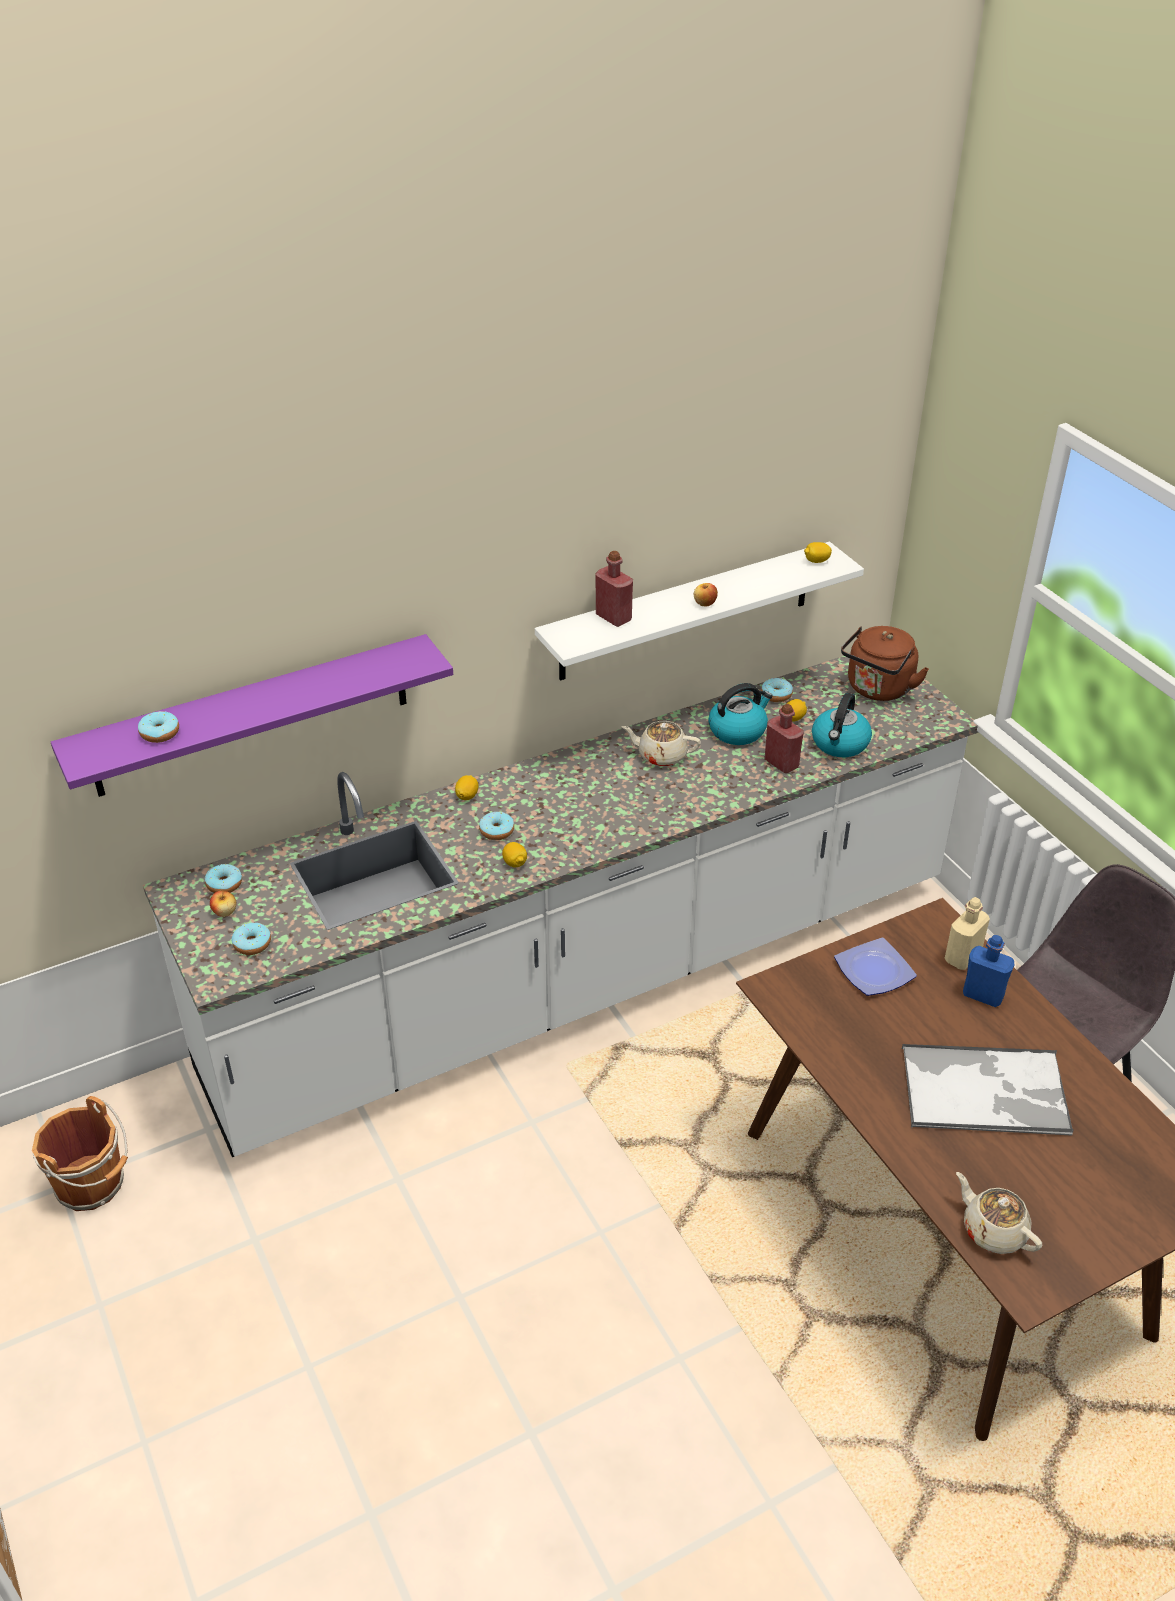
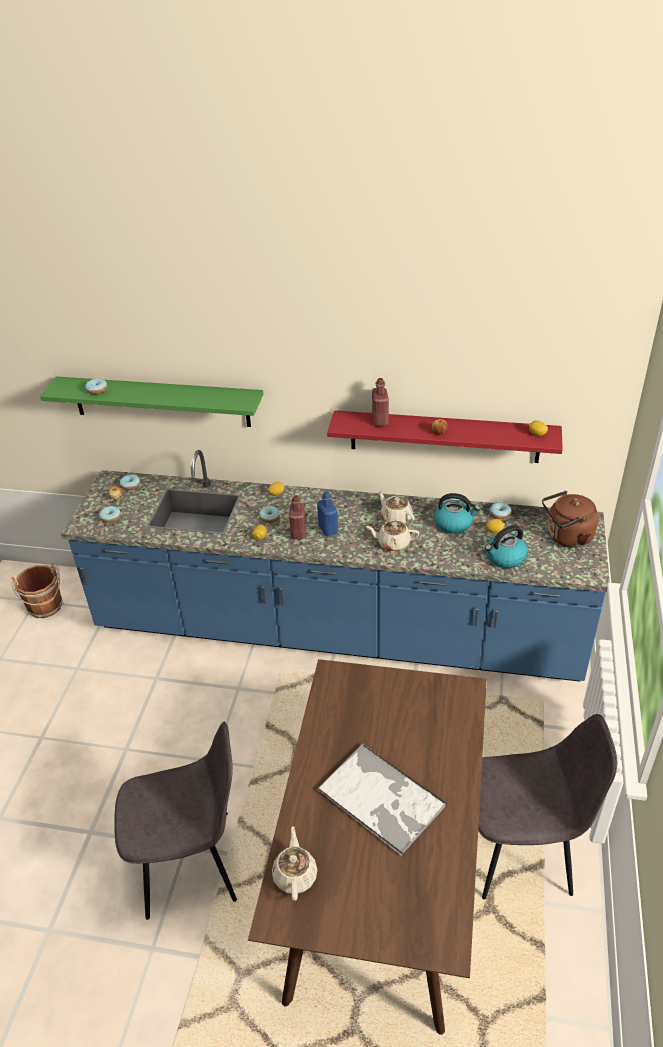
camera: 40 degrees right, 0 degrees up
(252, 716) = (161, 401): purple shelf -> green shelf
(587, 977) = (336, 633): white counter -> blue counter
(686, 611) = (444, 436): white shelf -> red shelf
(694, 788) = (393, 543): none -> beige teapot
(709, 1370) = (192, 863): none -> grey chair
(781, 763) = (457, 552): red bottle -> red bottle (298, 533)
(873, 972) = (396, 696): plate -> none
(962, 957) = (457, 718): beige bottle -> none
(983, 995) = (444, 746): blue bottle -> blue bottle (328, 529)

